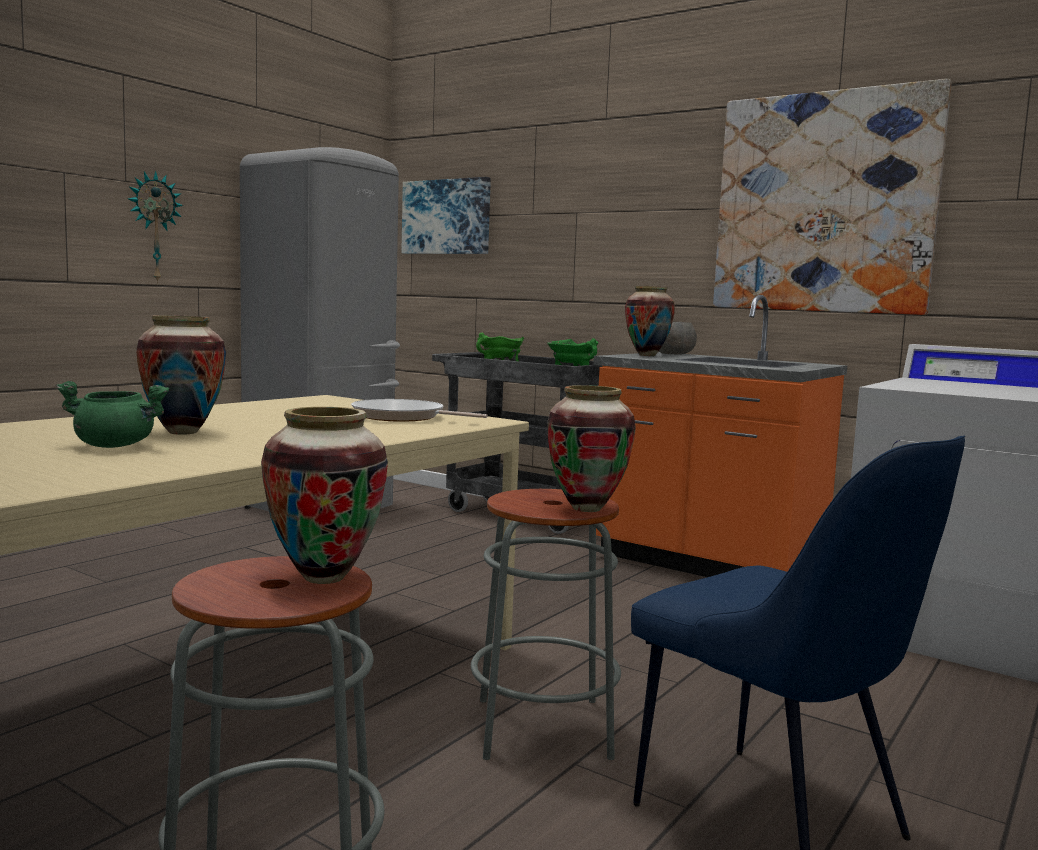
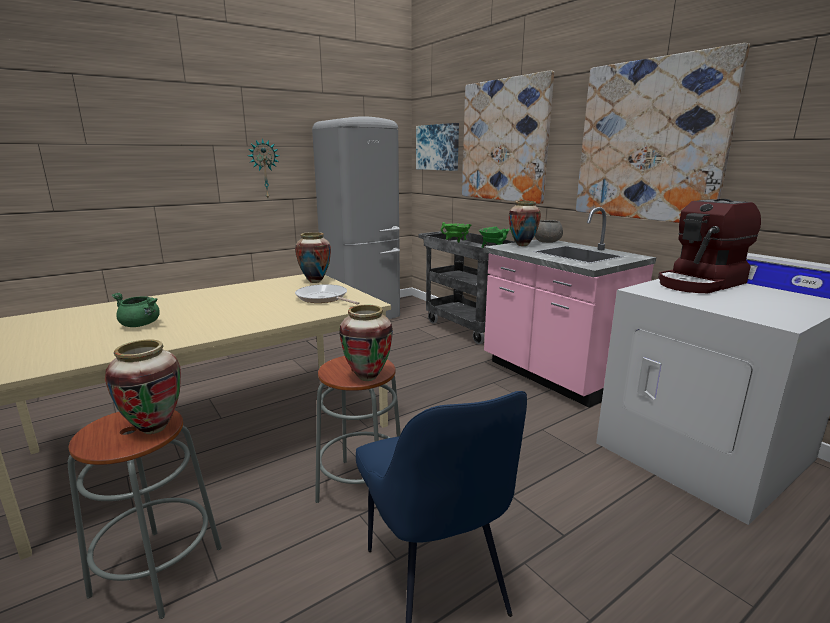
camera: 20 degrees right, 10 degrees up
(182, 432) = (189, 312): vase -> vase (315, 281)
(578, 205) = (504, 141): none -> picture
(706, 563) = (553, 375): orange counter -> pink counter
(945, 383) = (701, 283): none -> coffee machine

